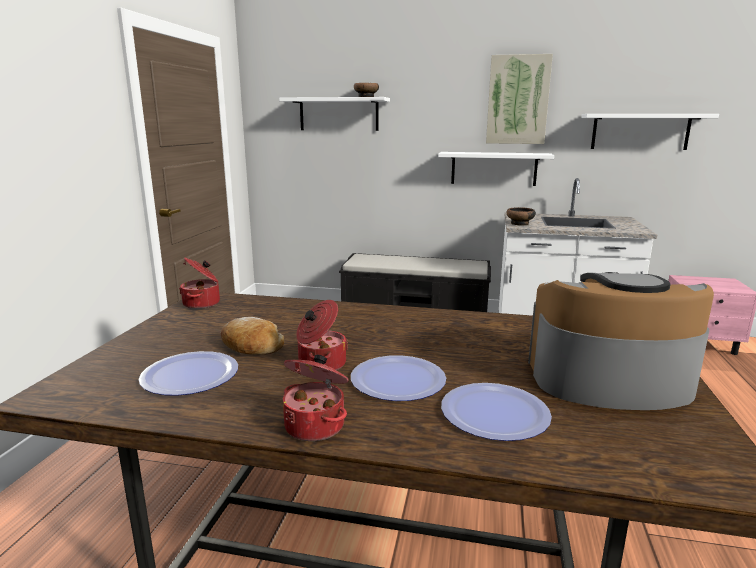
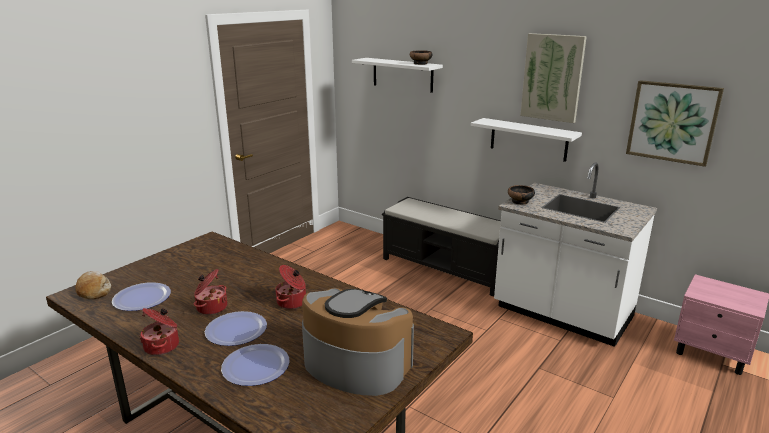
camera: 25 degrees right, 5 degrees up
(202, 303) = (203, 244): cooking pot -> cooking pot (292, 302)
(251, 346) = (191, 285): bread -> bread (94, 290)
(640, 131) = (672, 122): white shelf -> picture

